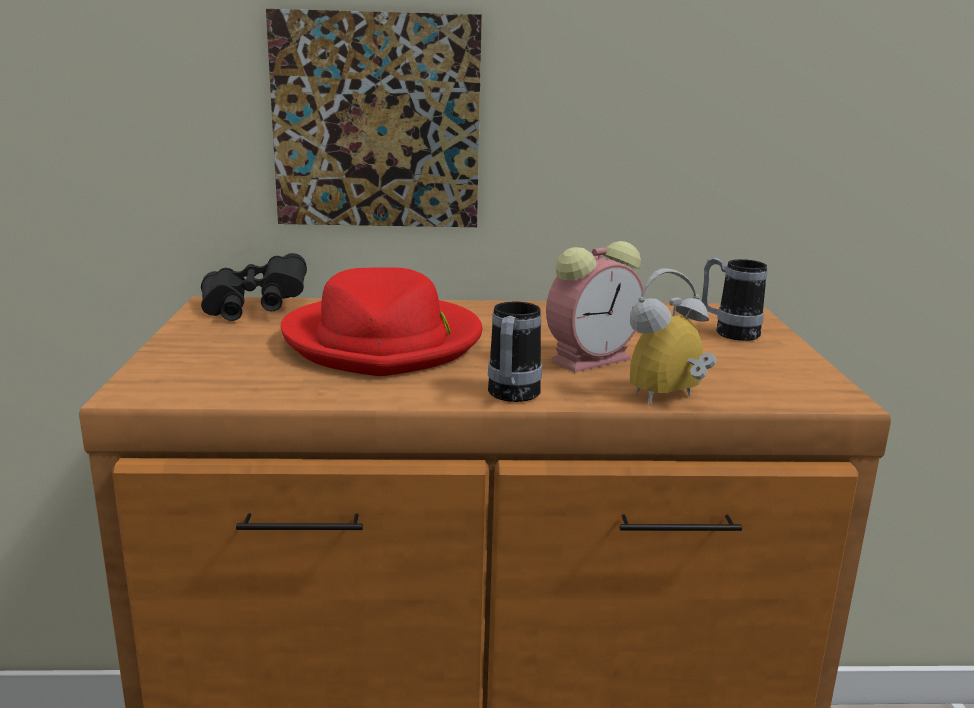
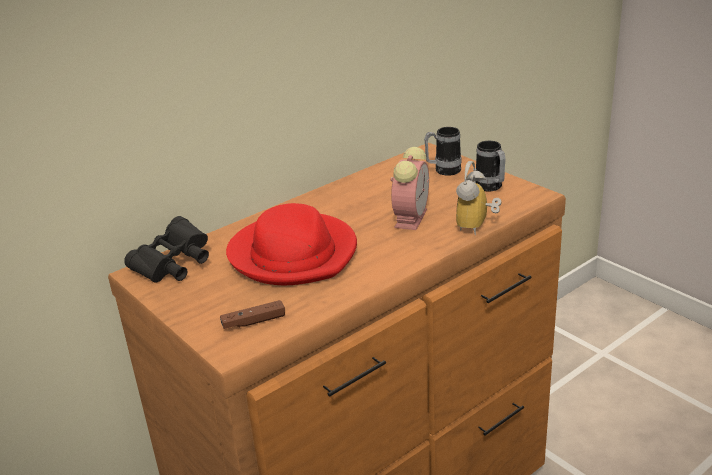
camera: 35 degrees left, 10 degrees up
(212, 379) = (253, 322): none -> brown game controller
(376, 122) = (204, 107): picture -> none
(511, 396) = (413, 259): mug -> mug (491, 188)

